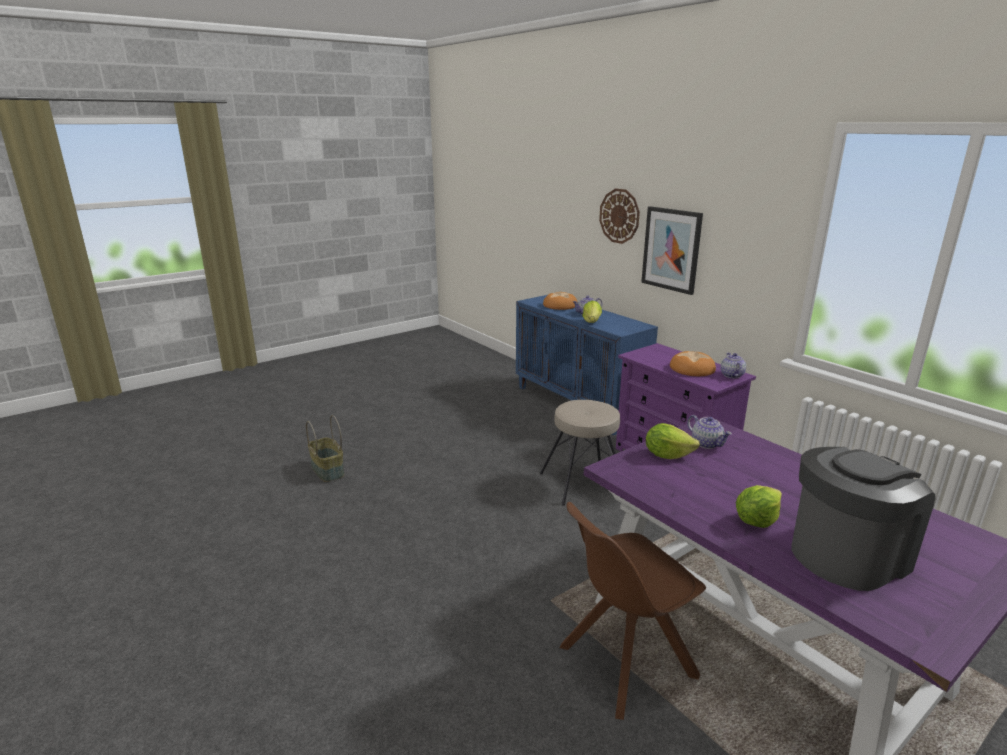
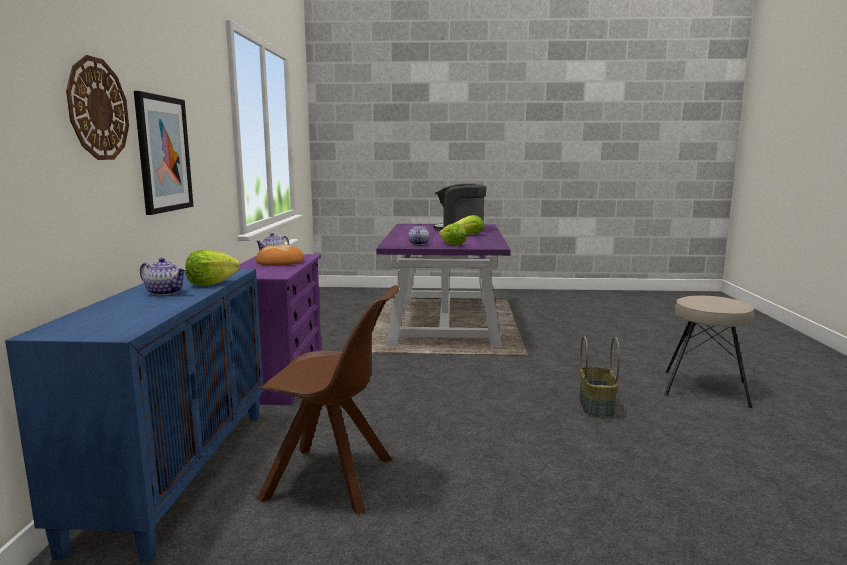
camera: 140 degrees left, 10 degrees down
(327, 471) = (691, 521): basket -> basket (597, 406)
(560, 305) = (125, 312): bread -> none
(583, 483) = (389, 392): beige stool -> beige stool (705, 388)
(624, 663) = (519, 334): brown chair -> brown chair (333, 479)

